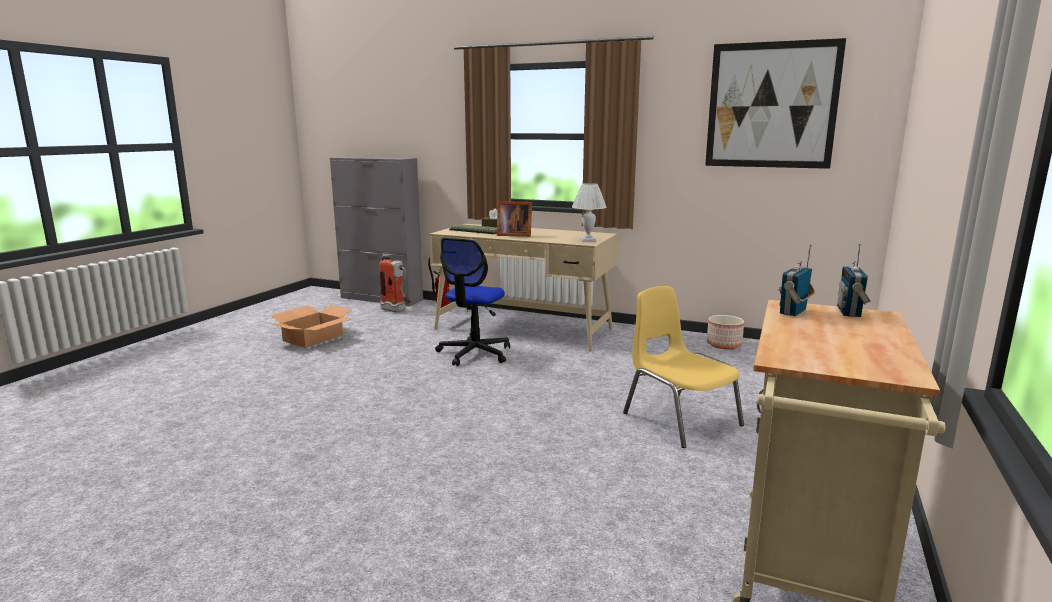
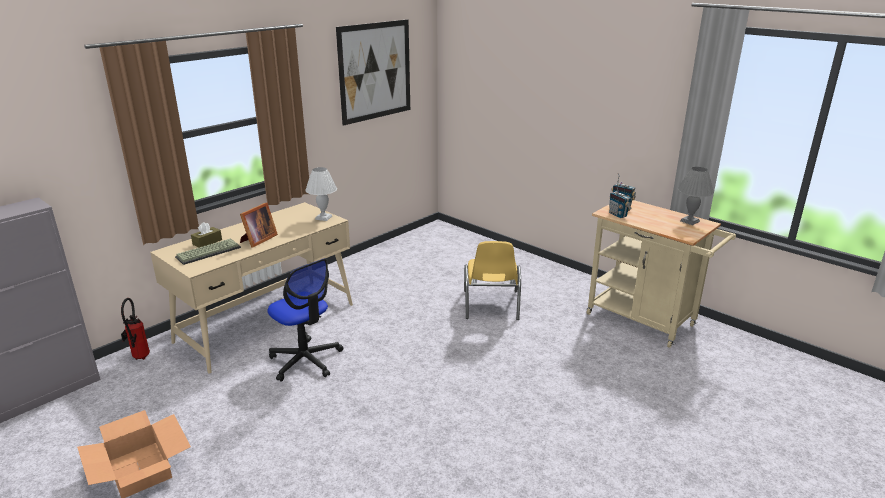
camera: 70 degrees left, 10 degrees up
(397, 311) = (108, 391): fire extinguisher -> none
(679, 419) = (491, 305): yellow chair -> yellow chair turned 75 degrees counterclockwise
(724, 344) = (387, 253): planter -> none
(880, 360) = (690, 221): none -> grey table lamp

